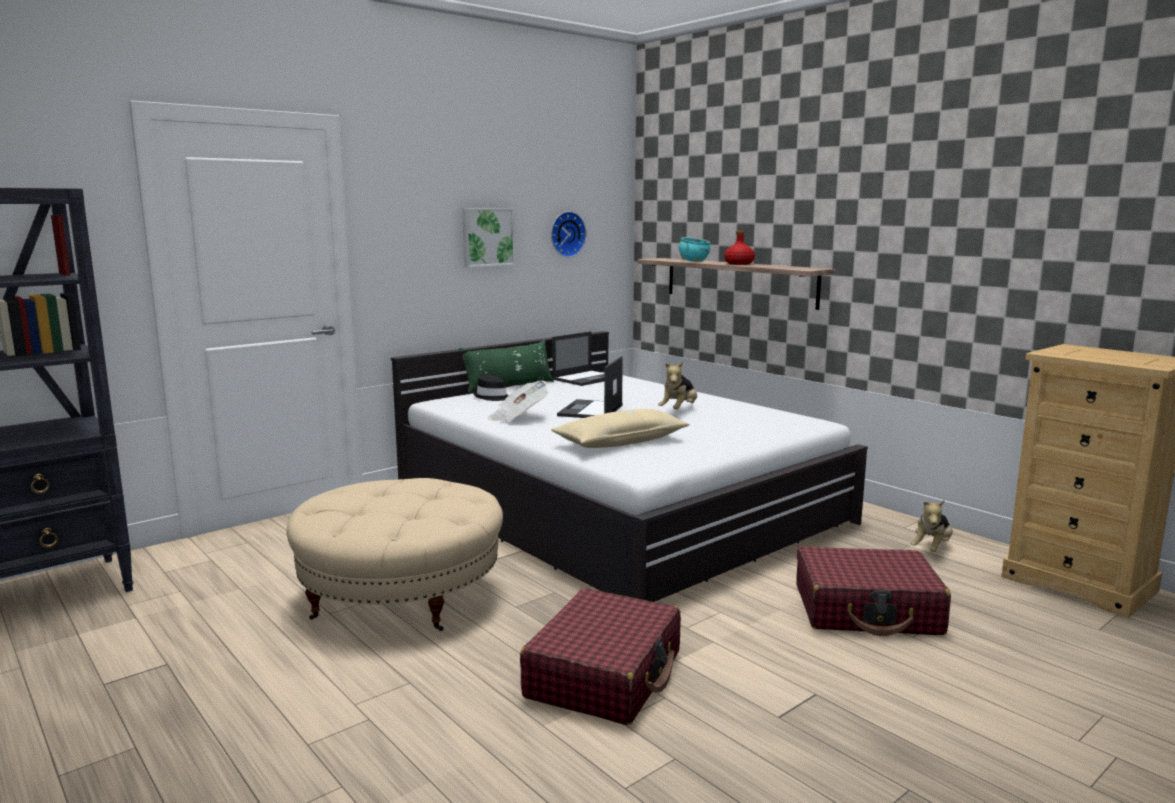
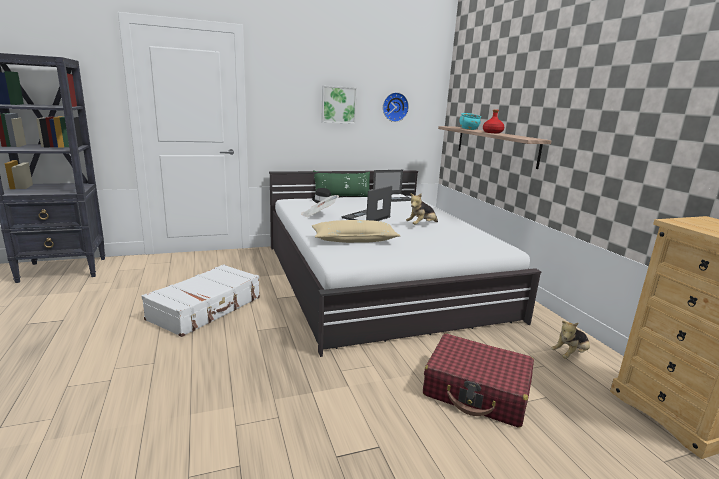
camera: 20 degrees right, 5 degrees up
(401, 596) = (206, 308): beige ottoman -> white suitcase
(605, 675) = (260, 389): red suitcase -> none

